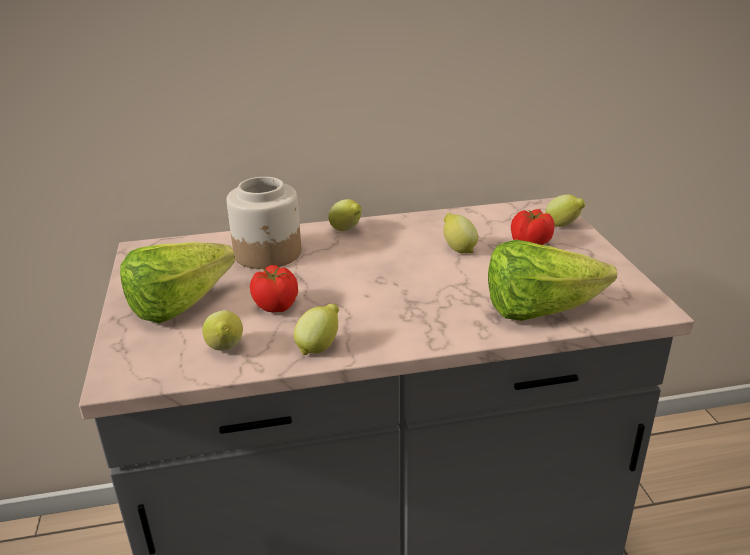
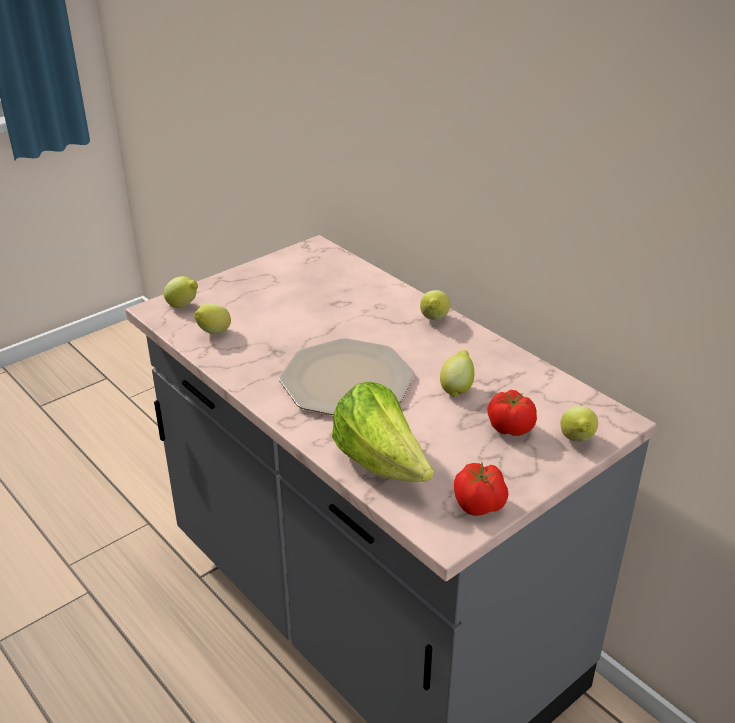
camera: 60 degrees right, 5 degrees up
(189, 303) = (259, 296): lettuce -> none
(268, 253) = (358, 299): jar -> none
(276, 306) = (283, 332): tomato -> tomato (479, 505)
(319, 347) = (243, 370): lemon -> lemon (183, 306)
(398, 294) = (346, 381): none -> plate

